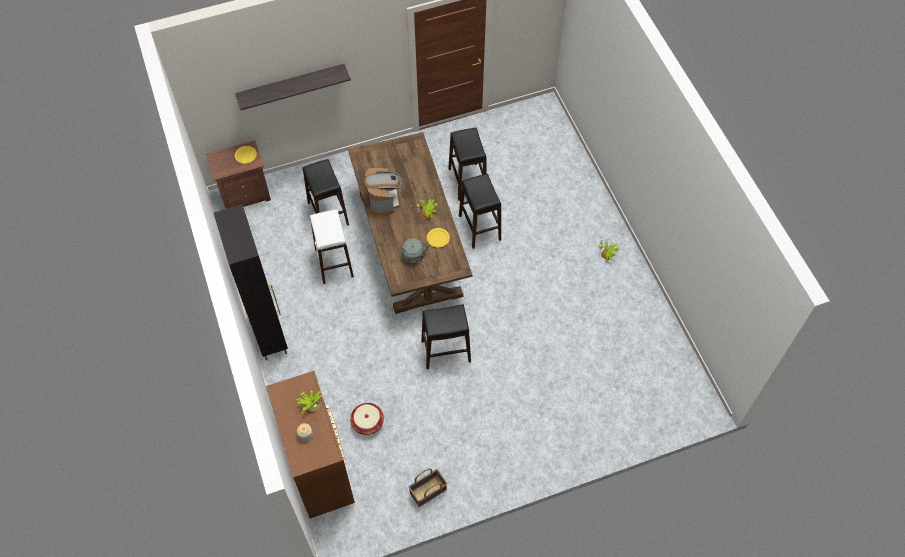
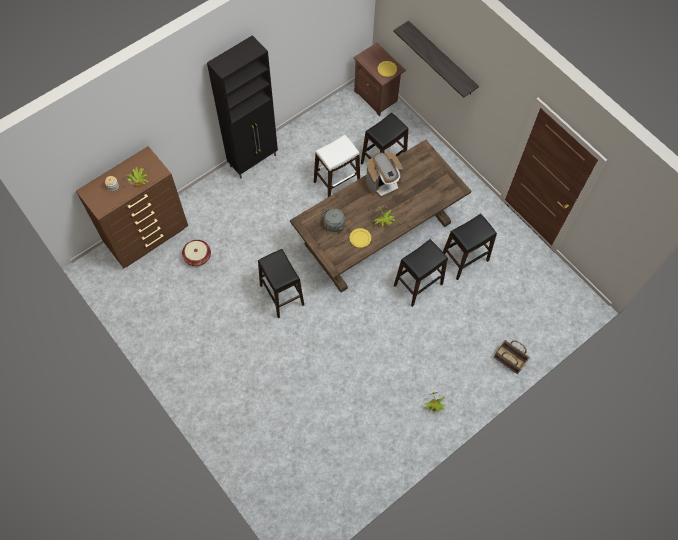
camera: 70 degrees right, 5 degrees up
(428, 492) = (149, 321): basket -> basket (509, 360)

